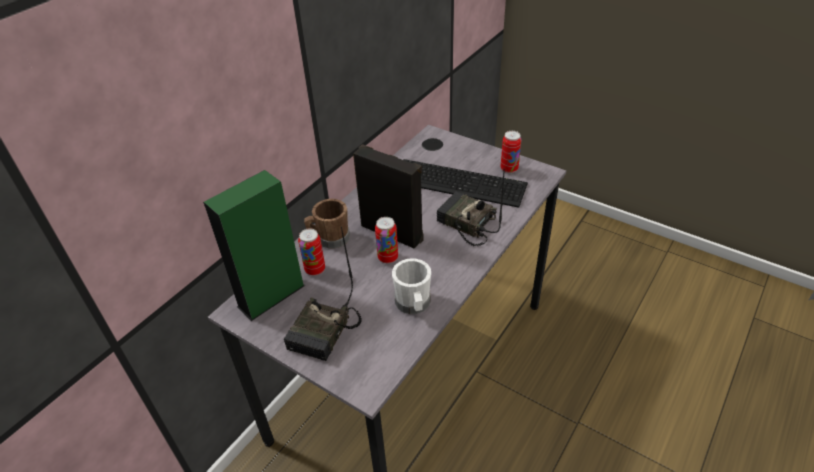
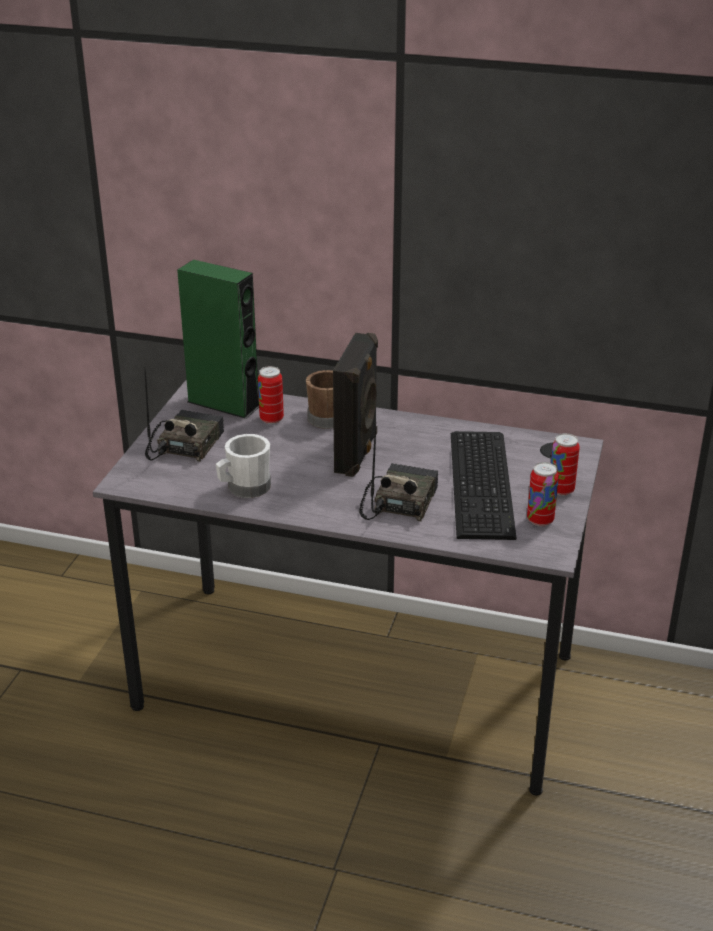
camera: 70 degrees right, 10 degrees down
(325, 333) = (184, 445): radio -> radio turned 105 degrees clockwise
(388, 258) = (310, 459): can -> can (561, 490)

